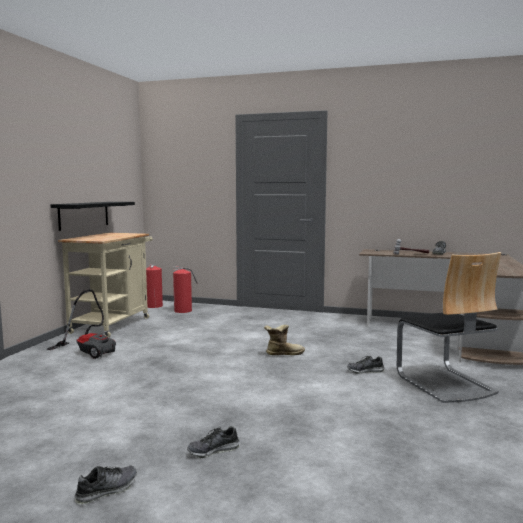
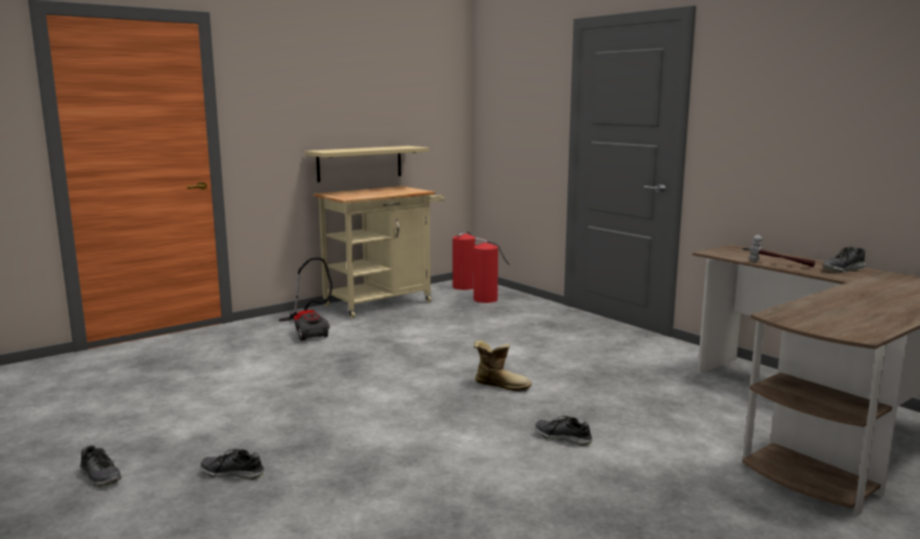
camera: 35 degrees right, 5 degrees up
(84, 215) = (360, 163): black shelf -> beige shelf
(107, 490) = (100, 477): shoe -> shoe turned 45 degrees clockwise
(444, 384) = (645, 492): chair -> none

